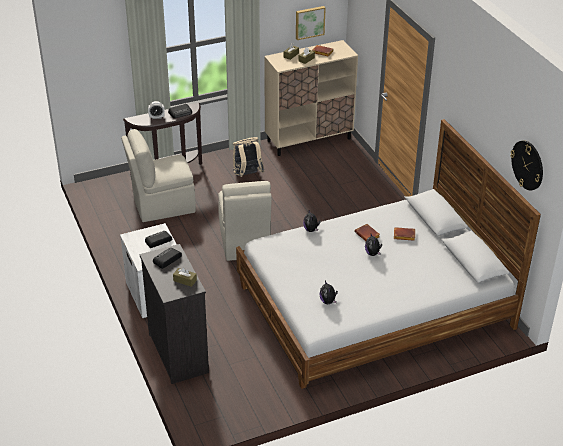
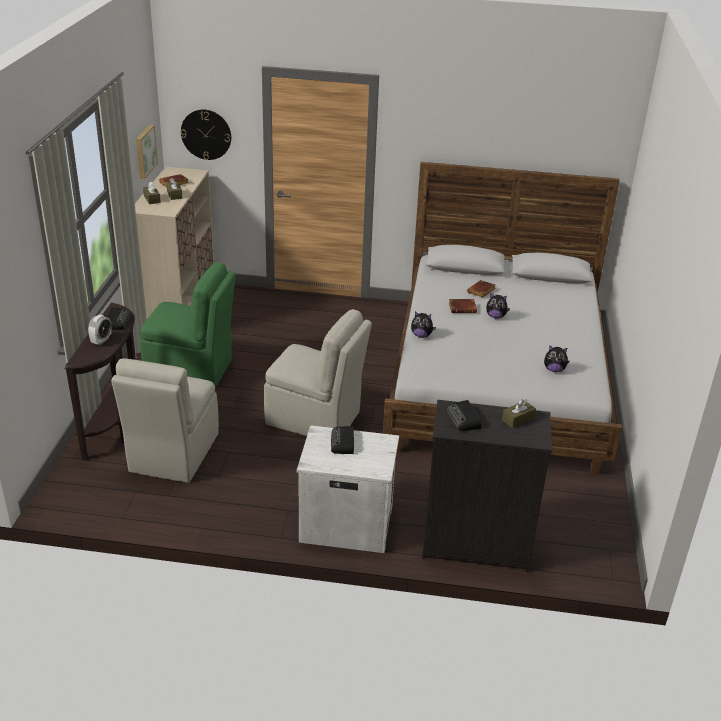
camera: 60 degrees left, 5 degrees down
(247, 175) = (191, 370): beige backpack -> green chair
(527, 165) = (586, 139): wall clock -> wall clock (206, 134)

